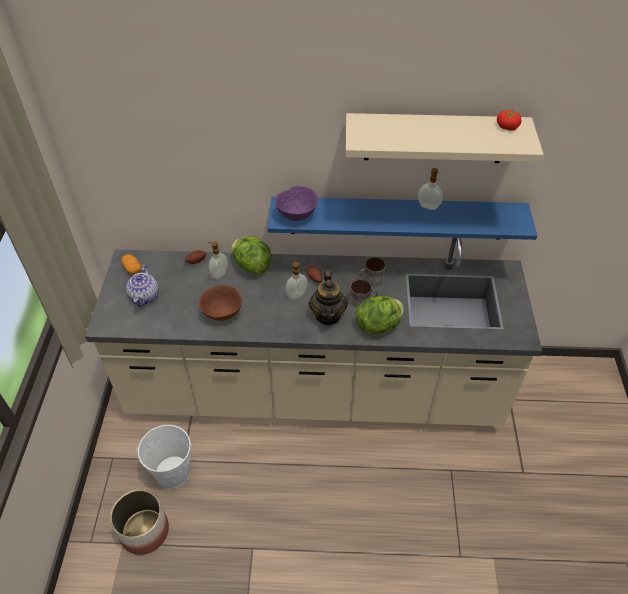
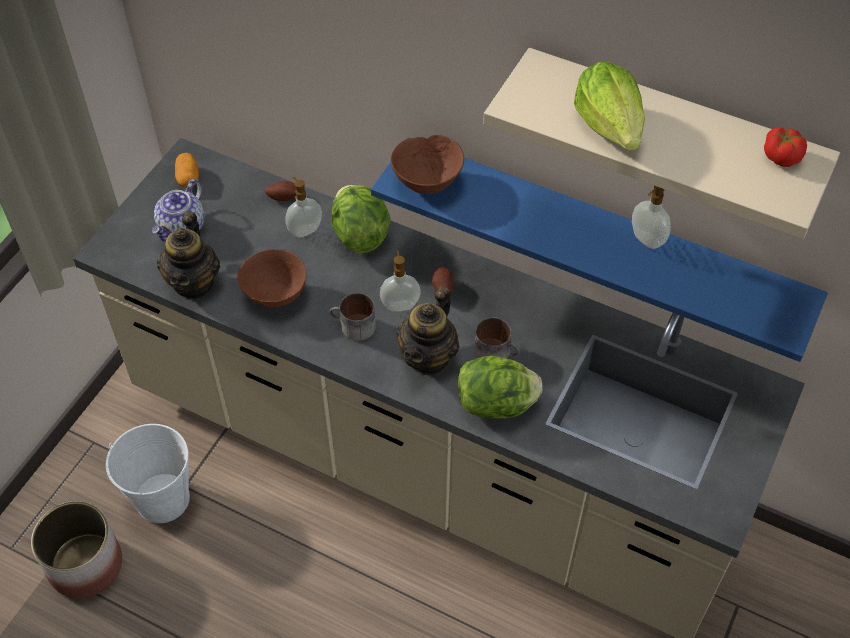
camera: 25 degrees right, 5 degrees up
(169, 324) = (194, 283): none -> teapot
(297, 215) = (427, 182): purple bowl -> brown bowl
(371, 279) = (531, 322): mug -> mug (353, 327)
(415, 137) = (610, 126): none -> lettuce

